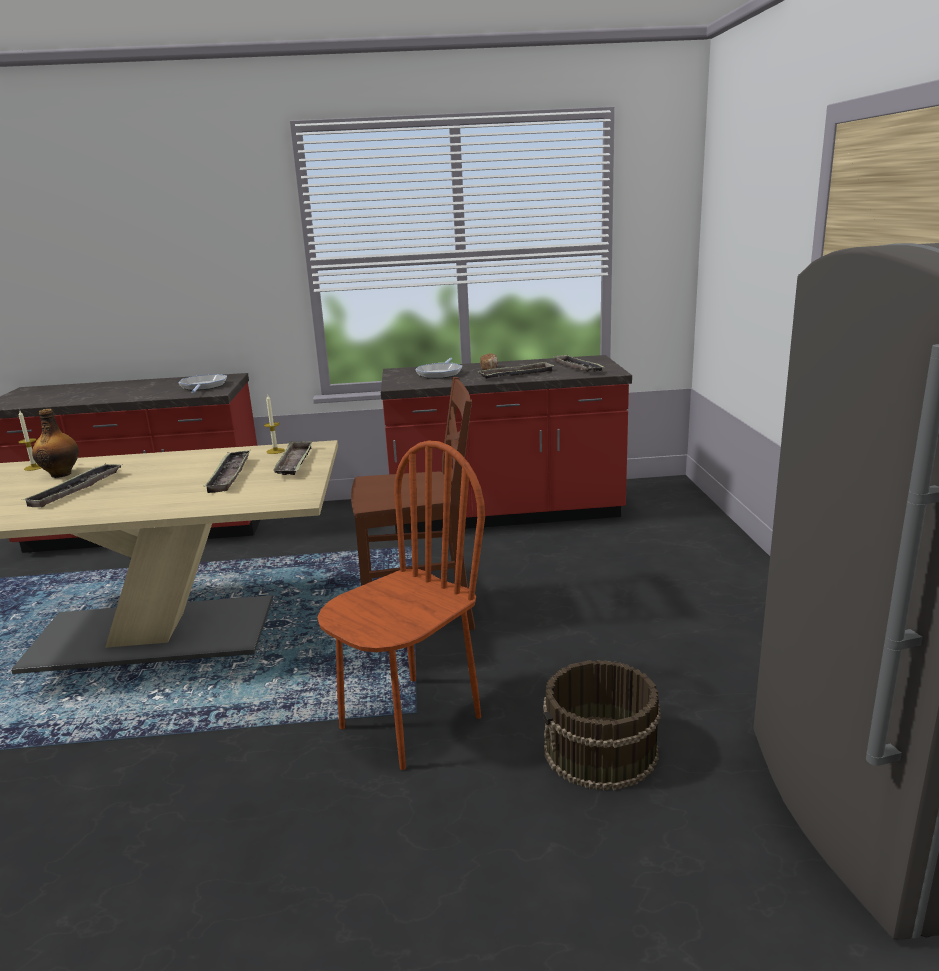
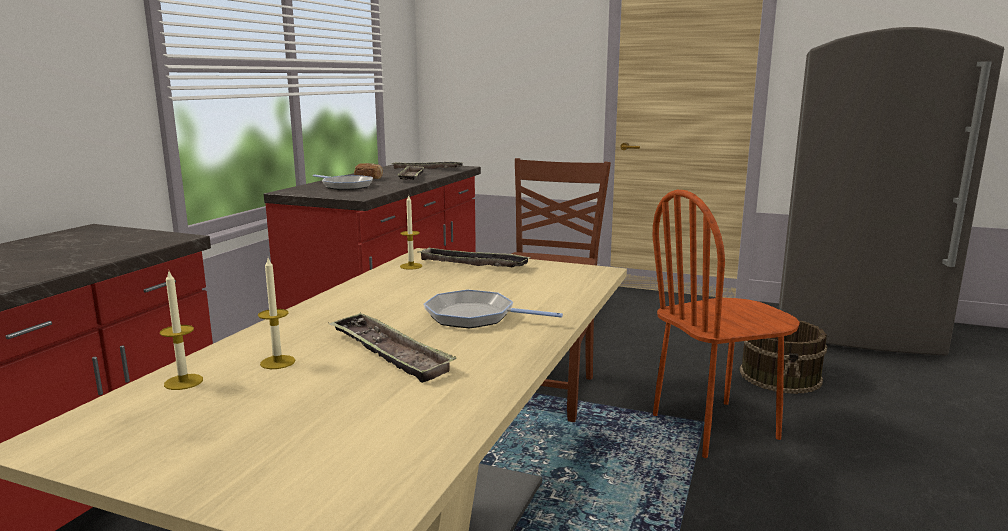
camera: 65 degrees left, 5 degrees down
(61, 474) = (277, 362): bottle -> candle
(203, 387) = (116, 240): frying pan -> frying pan (475, 316)
(229, 475) = (471, 286): tray -> none
(409, 721) = (715, 427): brown chair -> brown chair turned 90 degrees counterclockwise

